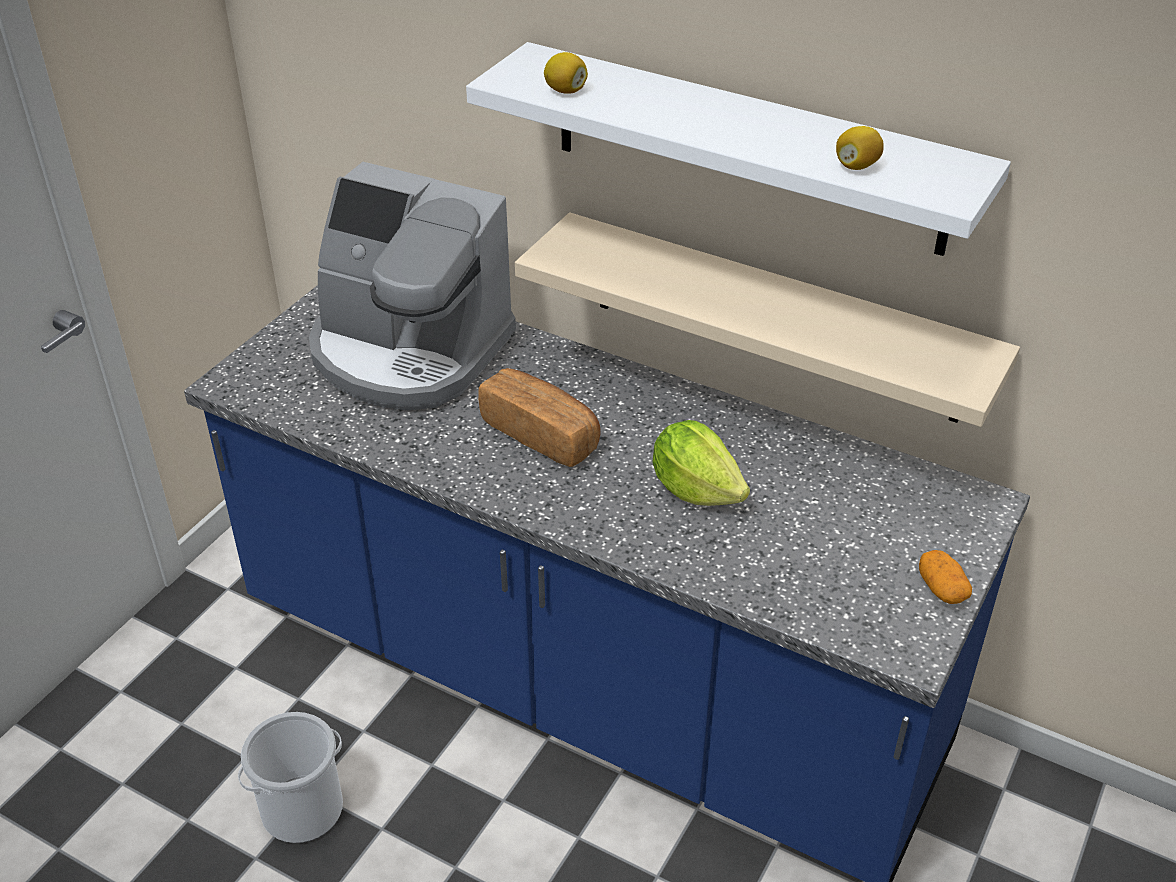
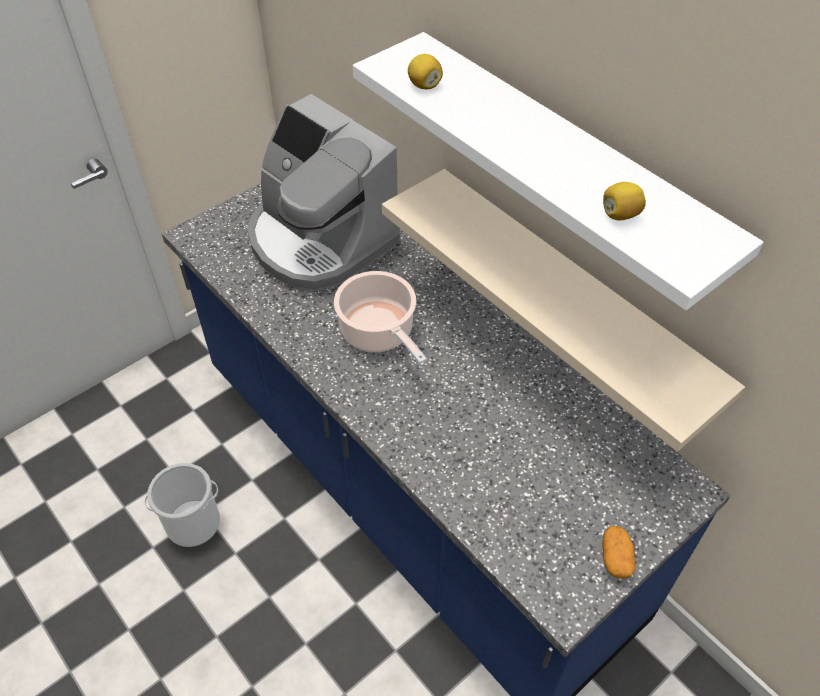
camera: 20 degrees right, 10 degrees up
(541, 434) = (379, 333): bread -> cooking pot
(696, 489) = (468, 412): lettuce -> none

